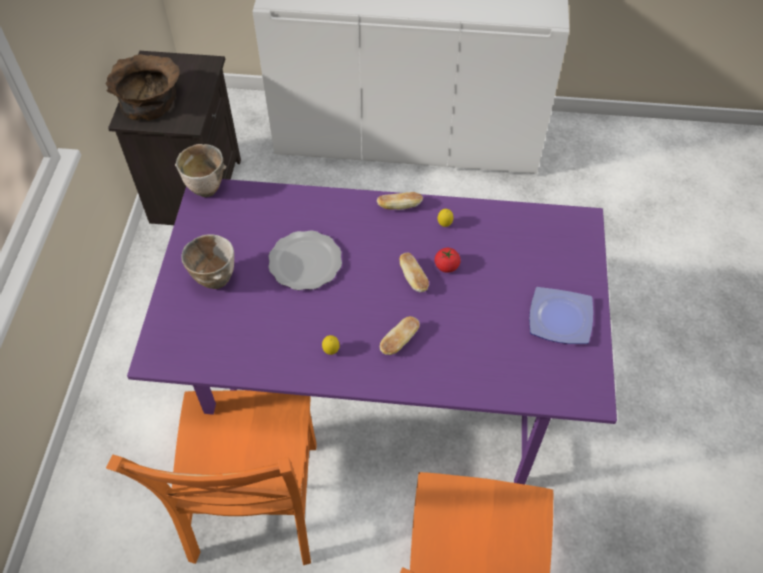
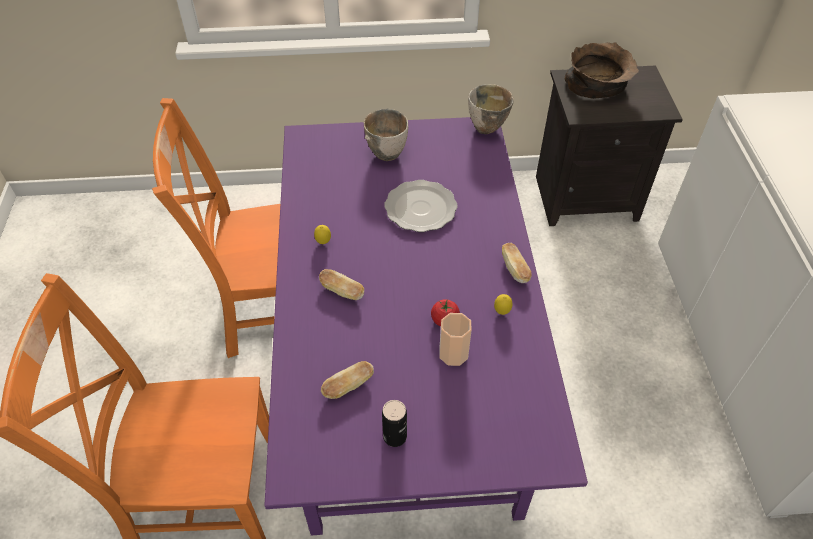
camera: 80 degrees right, 5 degrees down
(413, 278) = (422, 293): bread -> bread (348, 386)
(482, 266) = (453, 353): none -> cup
(559, 319) = (395, 436): plate -> can

